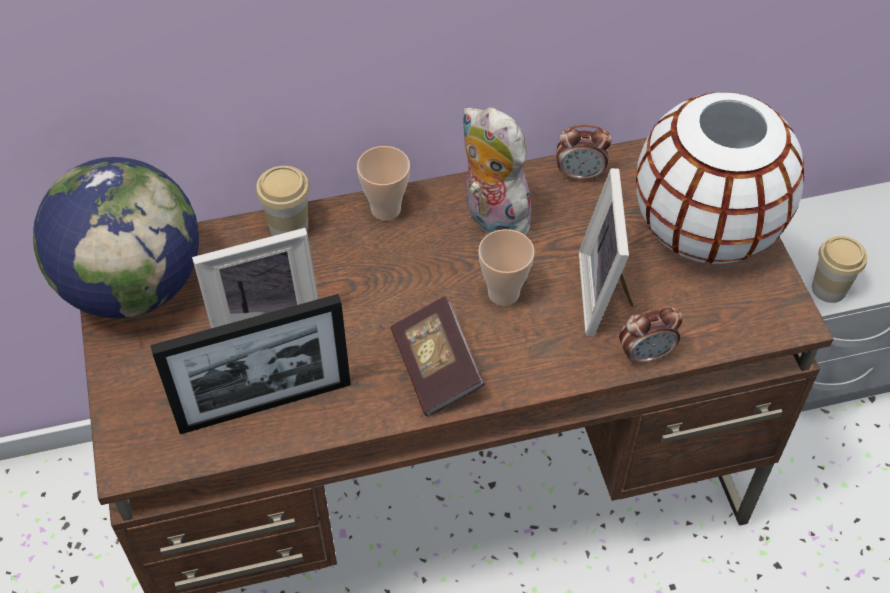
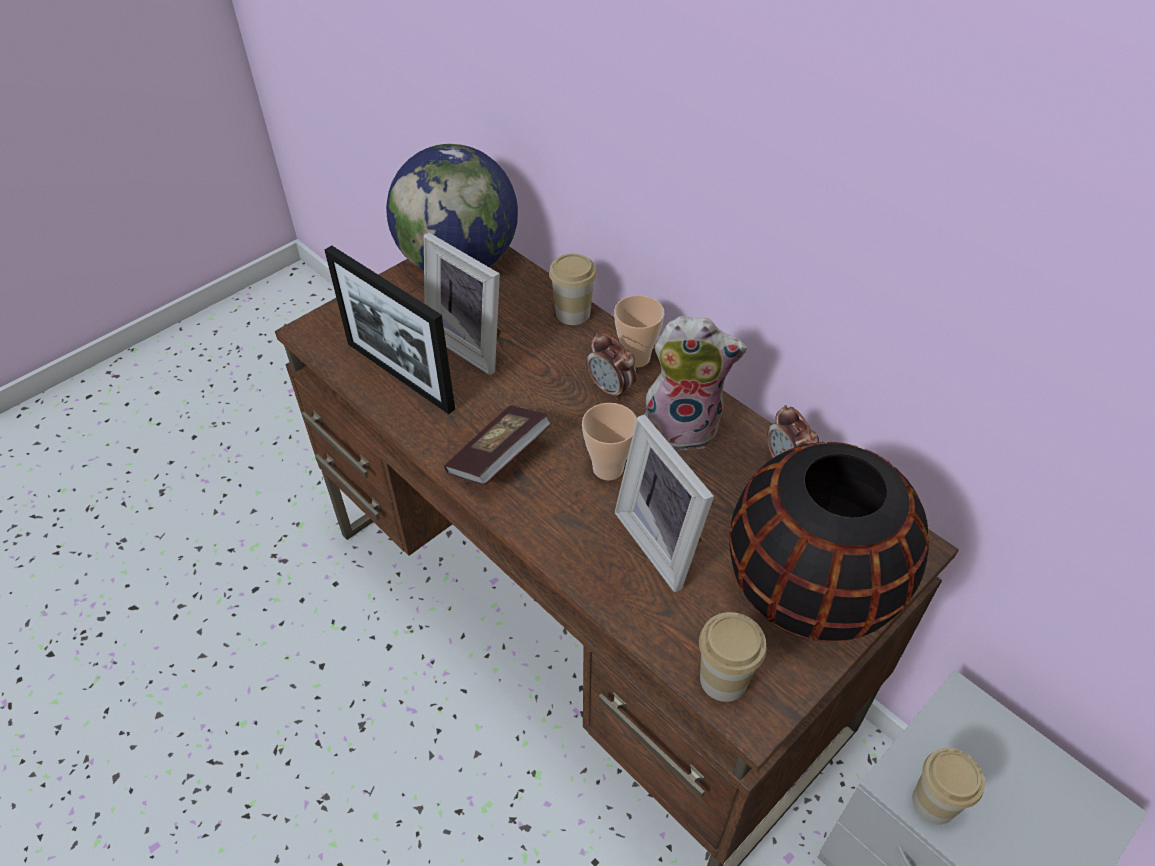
camera: 60 degrees right, 5 degrees down
(491, 218) = (683, 425): plush toy -> plush toy turned 75 degrees clockwise
(606, 293) = (664, 541): picture frame -> picture frame turned 90 degrees counterclockwise
(645, 354) = (616, 601): alarm clock -> alarm clock (610, 389)
(705, 227) = (810, 589): white vase -> black vase
(754, 322) = (723, 679): none -> cup

